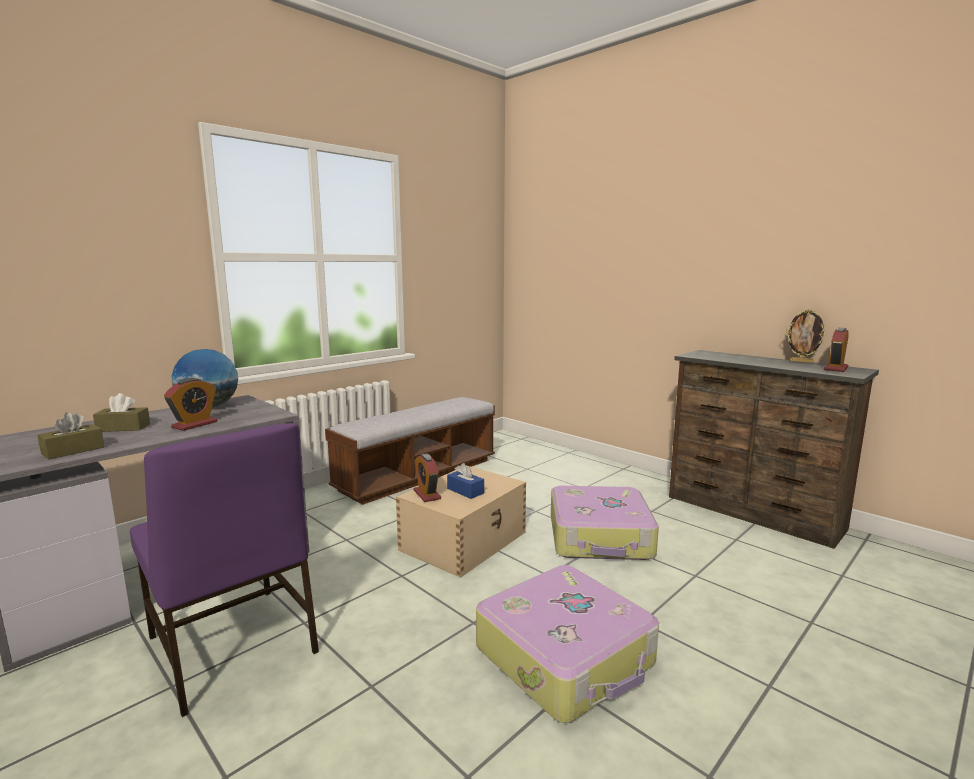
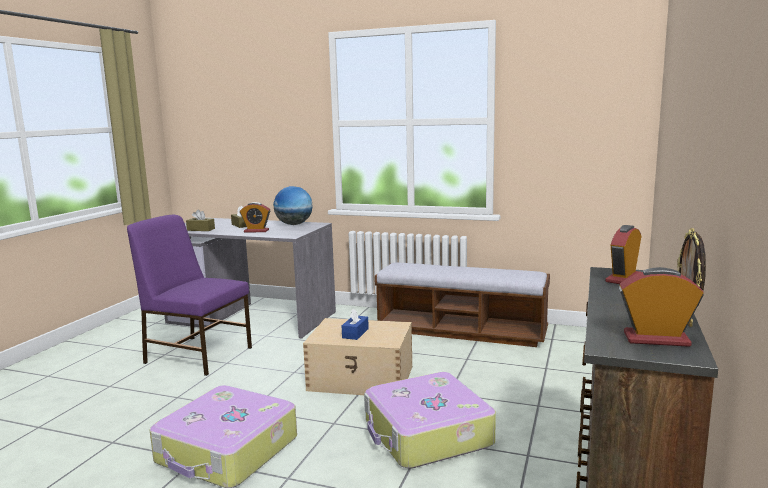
camera: 65 degrees right, 0 degrees up
(232, 647) = (197, 354): purple chair -> purple chair turned 90 degrees clockwise
(427, 494) = (336, 324): alarm clock -> alarm clock (623, 279)

